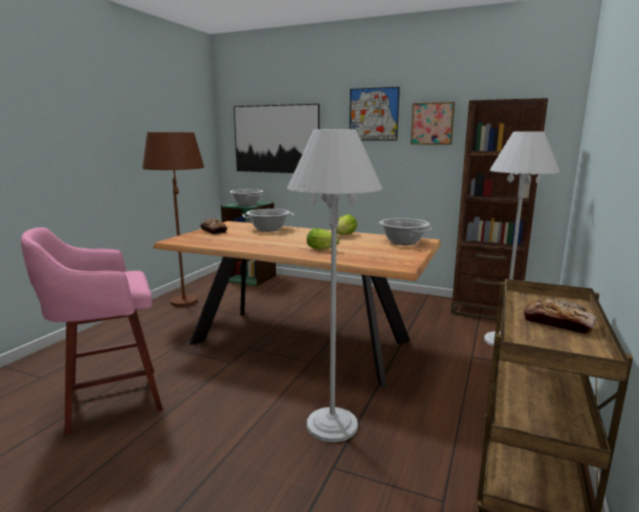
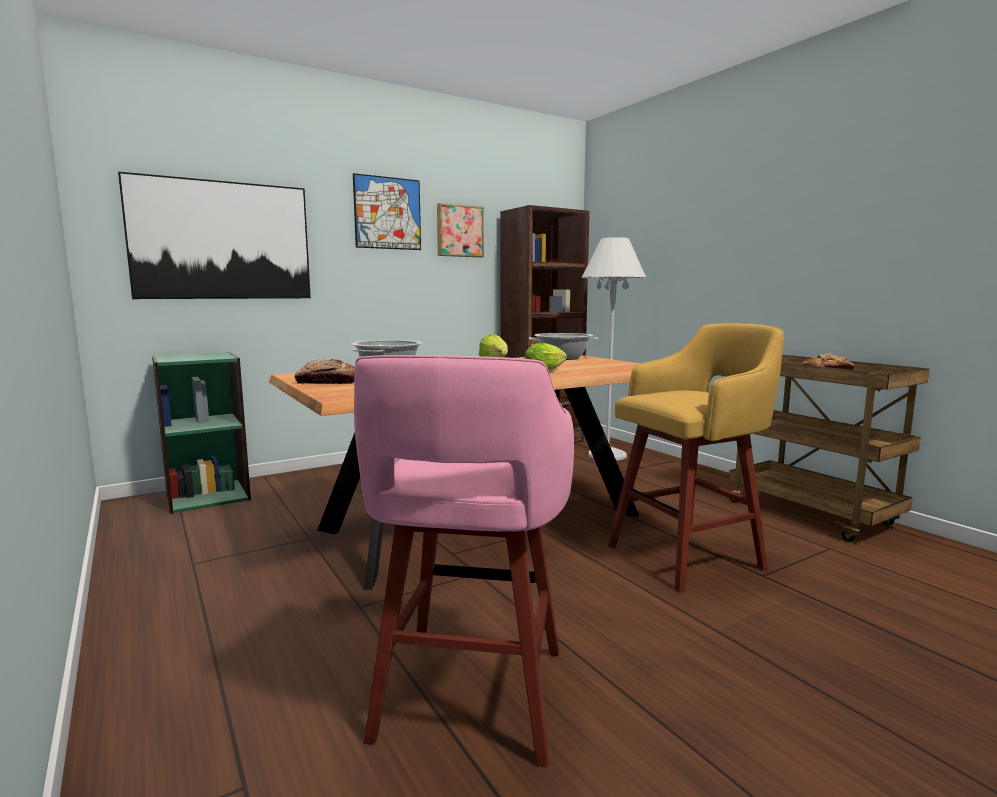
camera: 55 degrees left, 5 degrees down
(186, 307) = (208, 564): brown floor lamp -> none
(247, 204) = (197, 356): cooking pot -> none
(332, 425) = (689, 556): white floor lamp -> yellow stool

